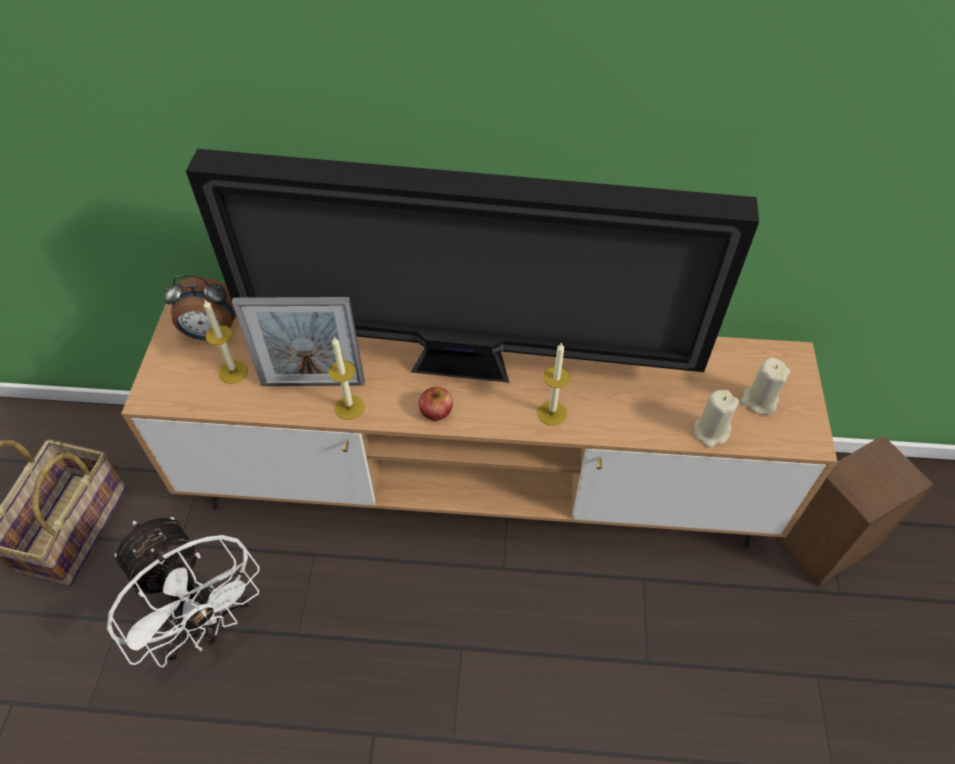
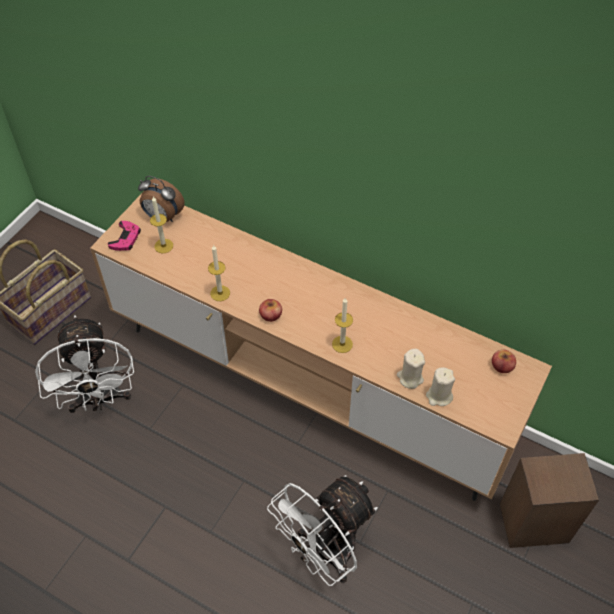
camera: 25 degrees right, 0 degrees up
(170, 381) = (125, 238): none -> pink game controller
(313, 383) = (206, 270): picture frame -> none
(468, 367) = (306, 295): television -> none
(614, 696) = (325, 552): none -> white fan
(758, 364) = (502, 366): none -> apple
(759, 401) = (485, 389): beige candle -> beige candle (410, 378)

